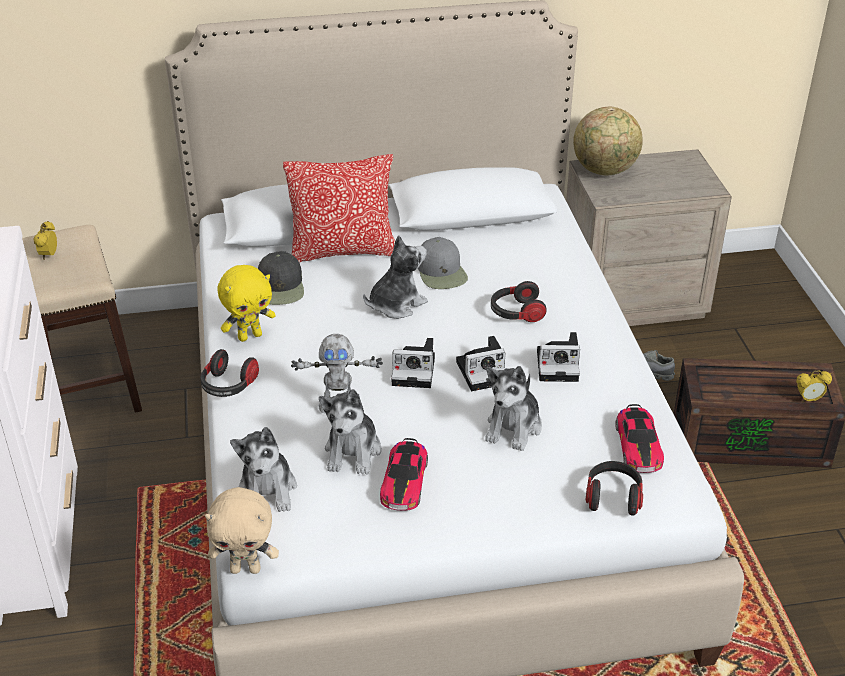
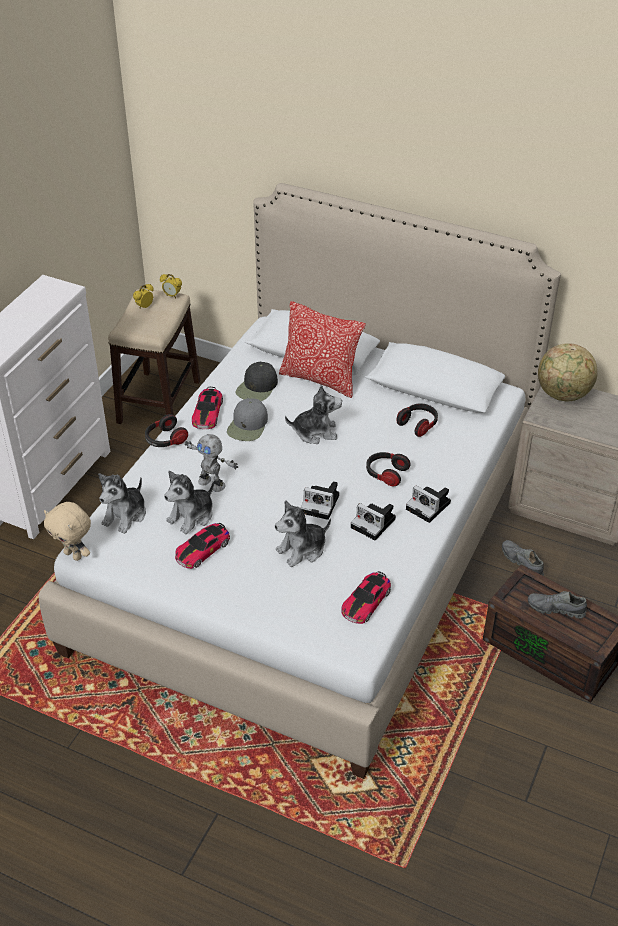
camera: 35 degrees right, 5 degrees up
(250, 336) = (207, 413): yellow plush toy -> toy car
(415, 371) = (280, 483): camera -> camera (430, 506)
(441, 272) = (368, 422): grey cap -> grey cap (248, 425)
(613, 497) = (314, 625): headphones -> headphones (418, 424)
(757, 383) = (555, 609): none -> grey shoe
(808, 399) = (581, 640): alarm clock -> alarm clock (172, 296)

